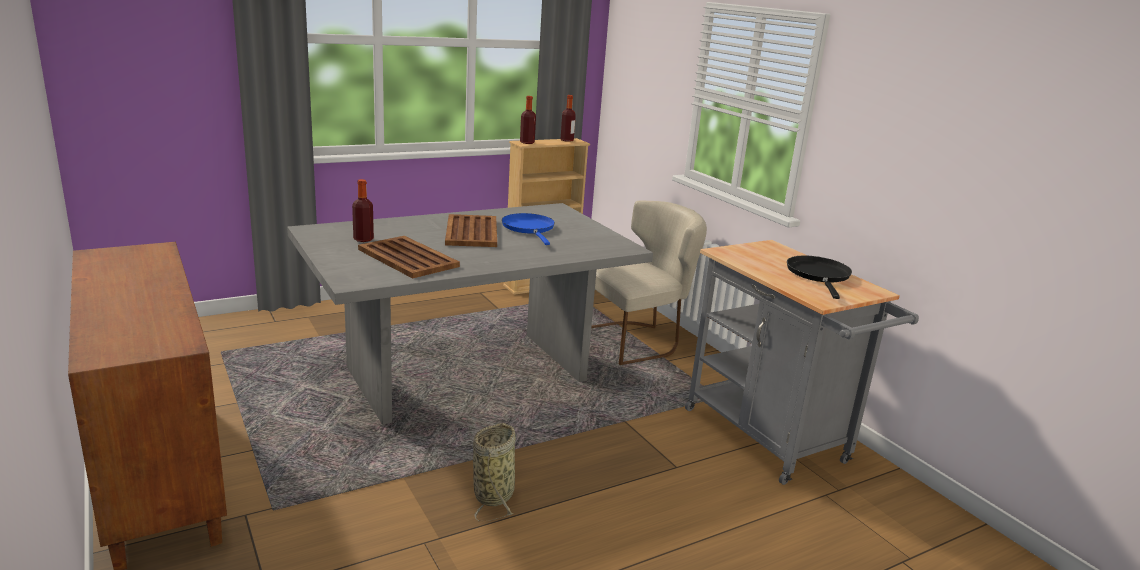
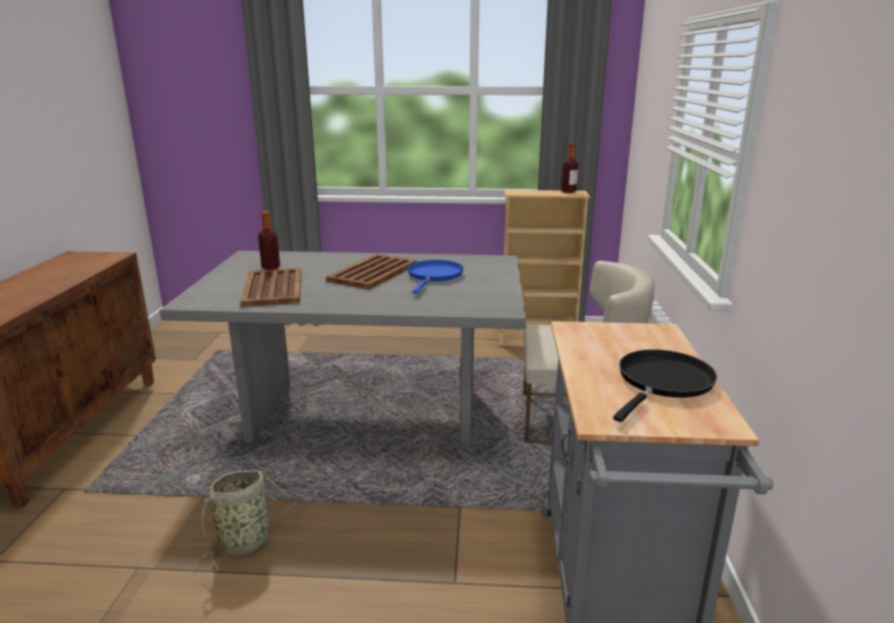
camera: 35 degrees right, 0 degrees up
(527, 142) = (518, 192): bottle -> none

